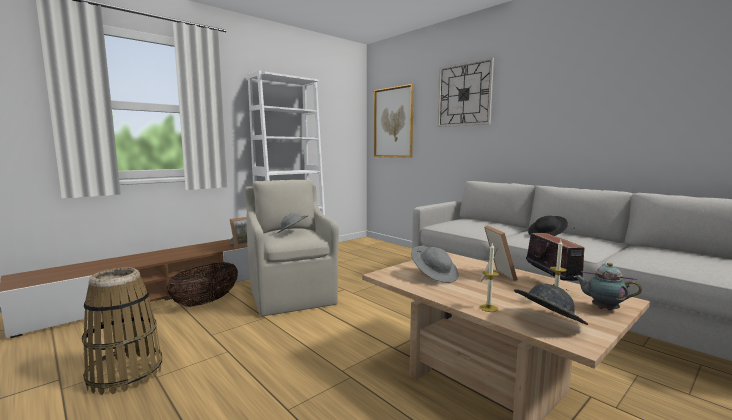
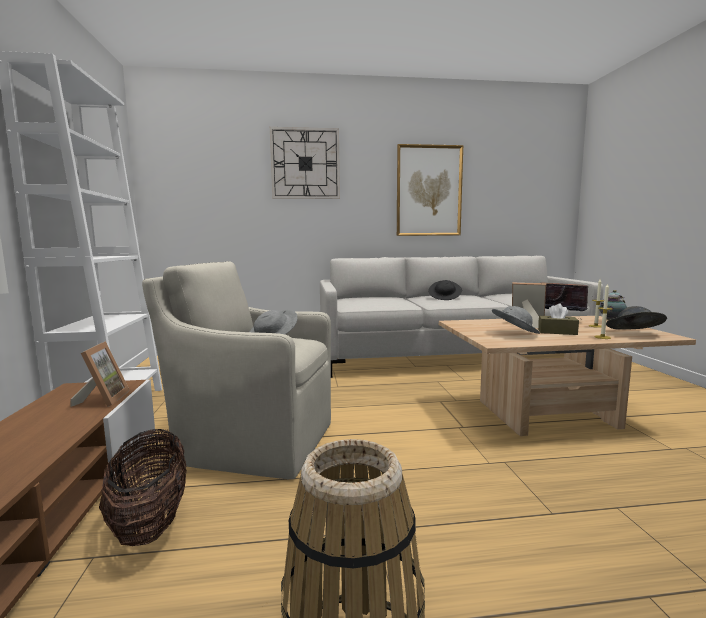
camera: 55 degrees left, 0 degrees up
(393, 122) = (193, 189): picture -> picture (429, 191)
(476, 289) = (557, 332): none -> brown tissue box

